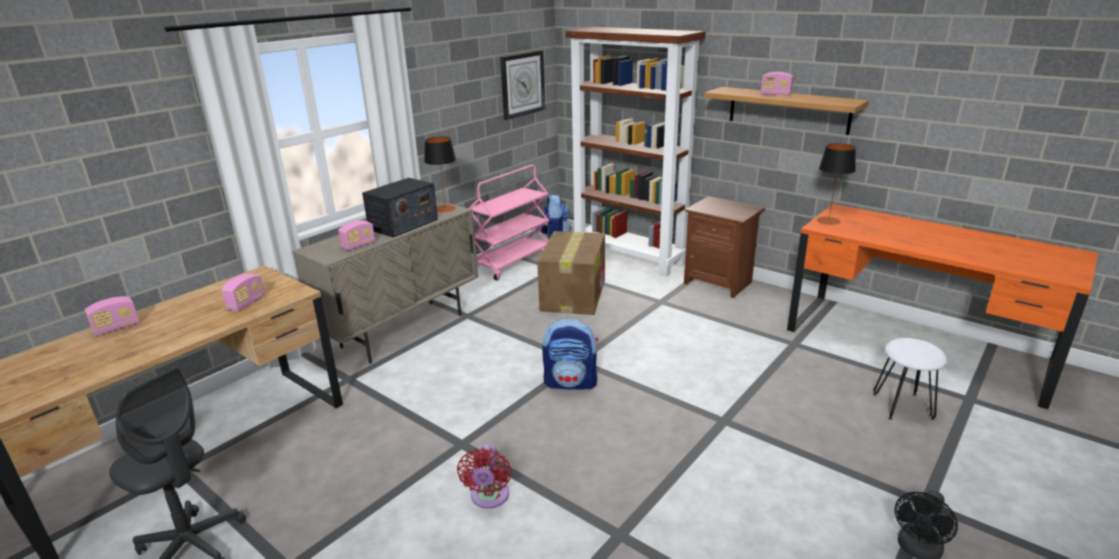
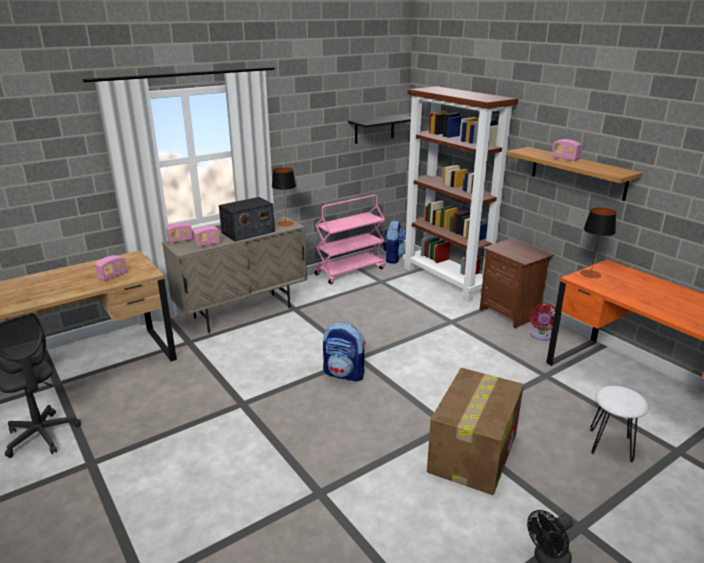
camera: 15 degrees right, 0 degrees up
(117, 328) = (28, 281): radio -> radio (180, 240)
(489, 498) = (241, 446): red fan -> red fan (541, 336)
(522, 84) = (374, 129): wall clock -> black shelf
(573, 294) = (384, 305): cardboard box -> cardboard box (473, 452)

